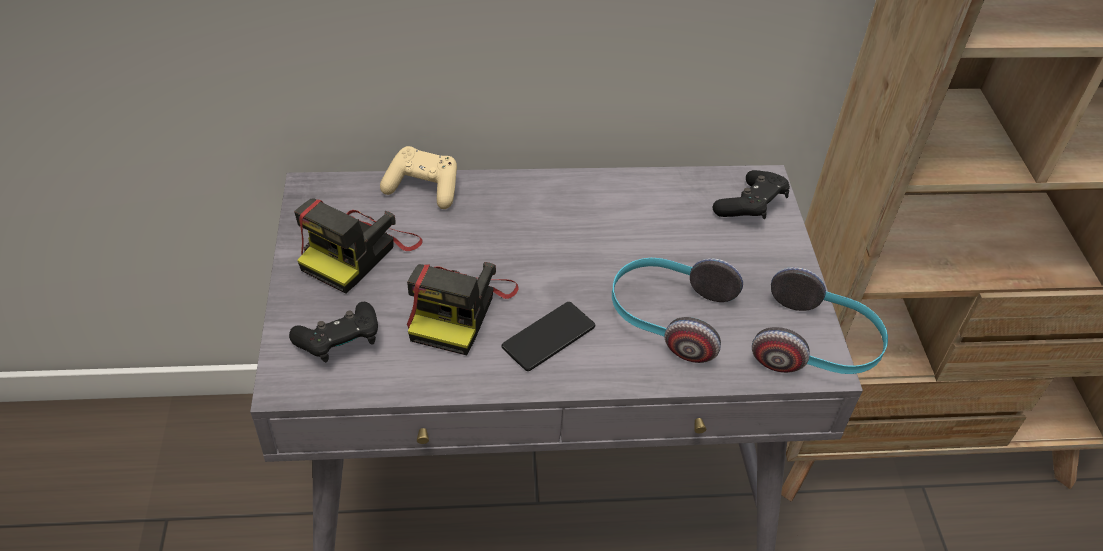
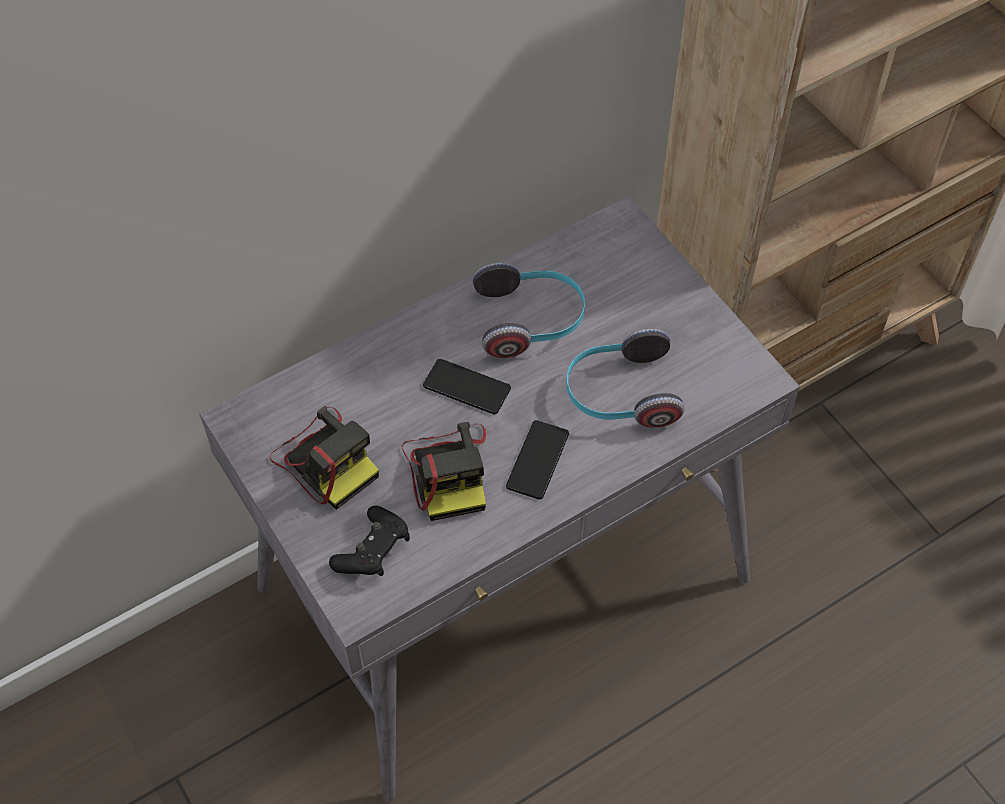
camera: 25 degrees left, 10 degrees up
(359, 251) = (326, 460): camera -> camera turned 45 degrees counterclockwise
(423, 188) = (335, 369): beige game controller -> none
(526, 249) = (467, 387): none -> phone
(750, 207) = (625, 254): black game controller -> none
(816, 346) = (747, 364): headphones -> headphones (530, 321)

